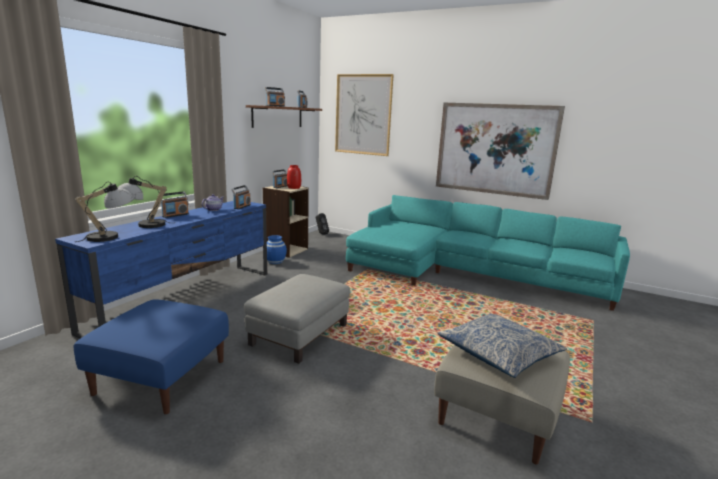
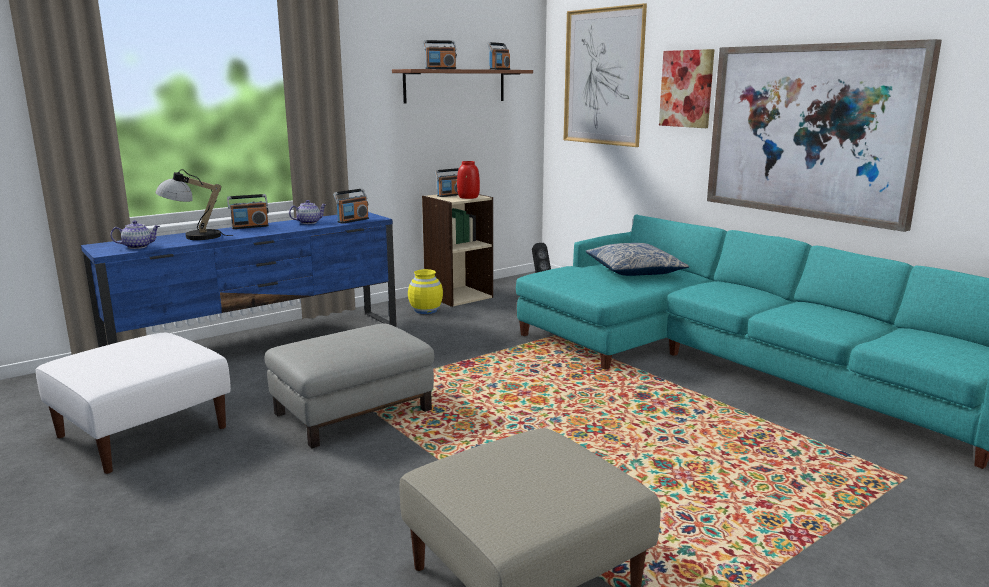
camera: 25 degrees right, 0 degrees up
(111, 236) = (138, 246): table lamp -> teapot
(161, 377) = (142, 432): blue ottoman -> white ottoman
(275, 261) = (425, 310): blue vase -> yellow vase
(420, 124) = (686, 89): none -> picture
(498, 353) = (515, 472): pillow -> pillow (634, 270)

